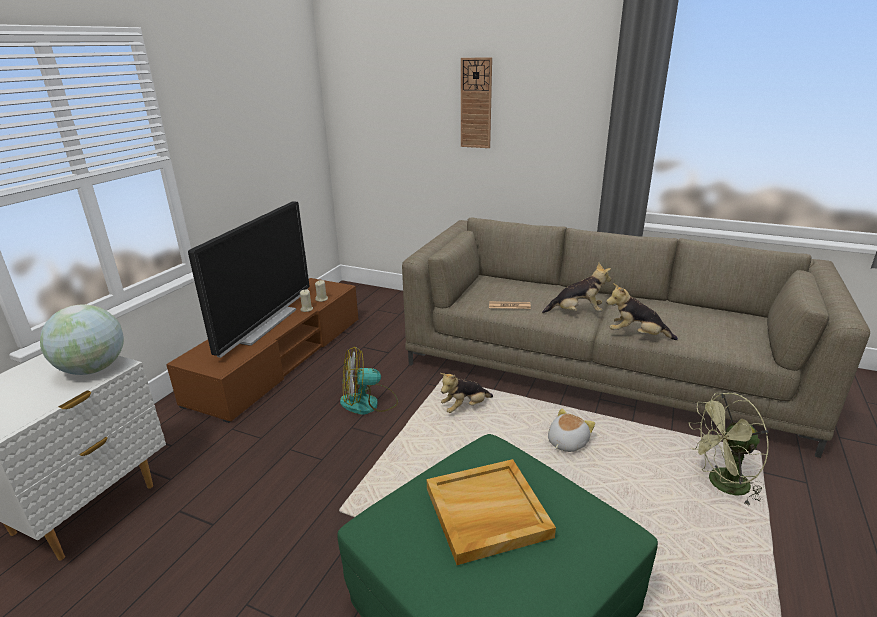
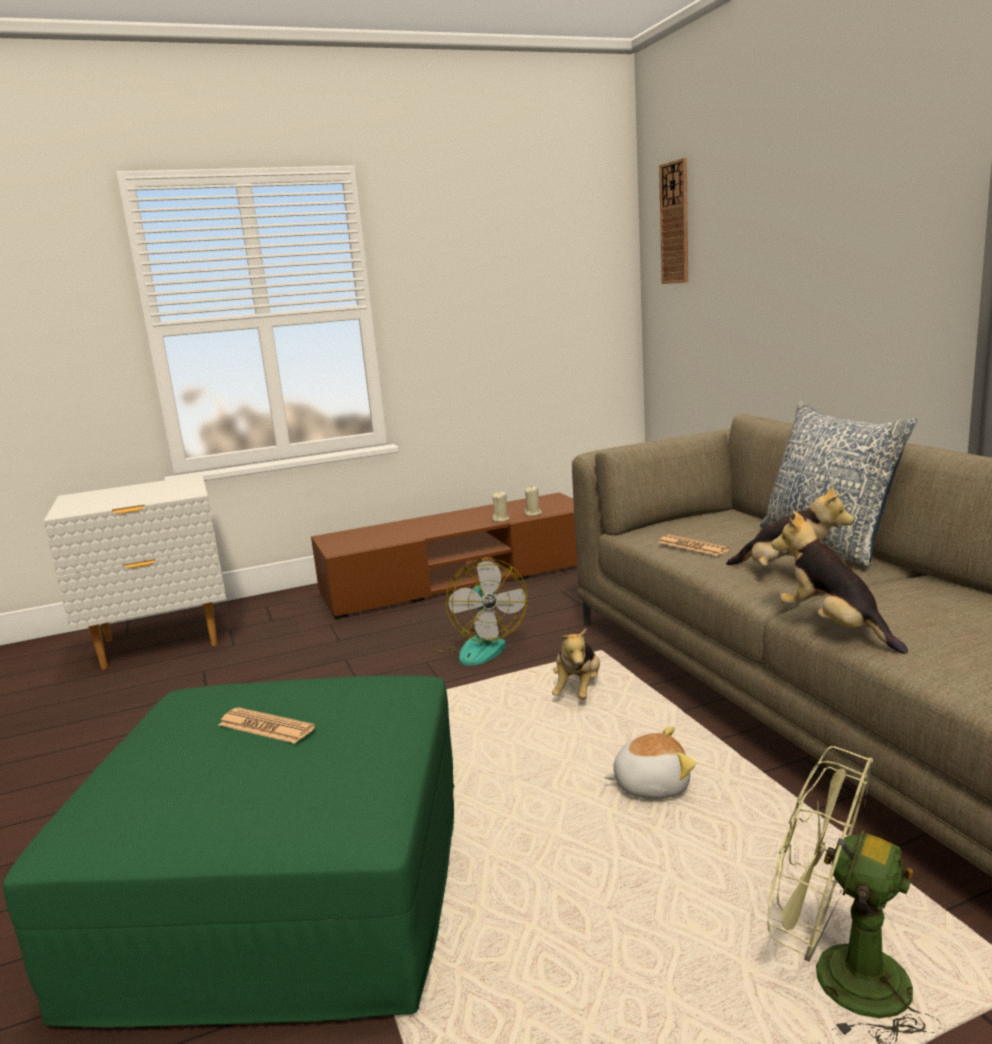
camera: 45 degrees right, 10 degrees down
(93, 369) = (174, 493): globe -> none
(264, 325) = (437, 524): television -> none
(368, 403) = (478, 646): fan -> fan turned 135 degrees counterclockwise
(465, 407) = (578, 690): plush toy -> plush toy turned 90 degrees counterclockwise
(476, 103) = (801, 231): wall clock -> wall clock (675, 223)
(486, 513) = (266, 727): beige tray -> newspaper
(559, 288) = (827, 544): none -> pillow

